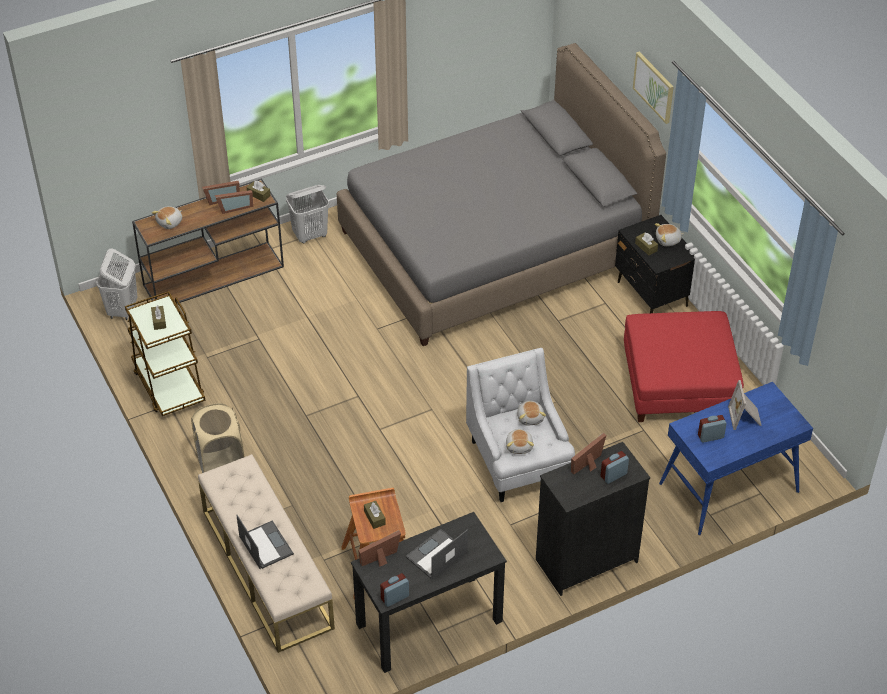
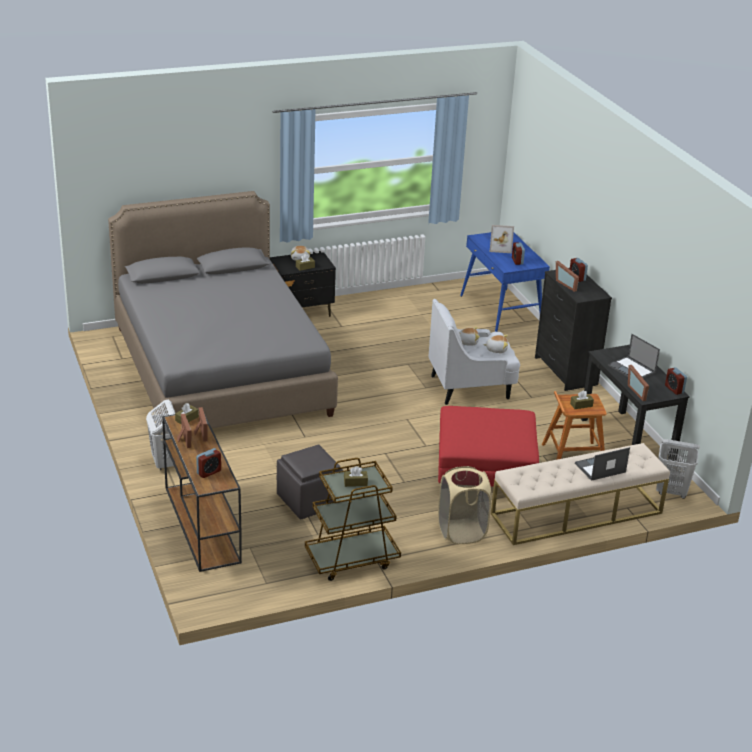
camera: 85 degrees left, 15 degrees down
(122, 310) = (233, 587): white laundry basket -> white laundry basket (671, 492)
(170, 222) = (209, 472): plush toy -> alarm clock
(261, 345) = (309, 501): none -> grey ottoman
(654, 87) = (236, 161): picture -> none
(679, 385) = (400, 315): red ottoman -> red ottoman (485, 471)

